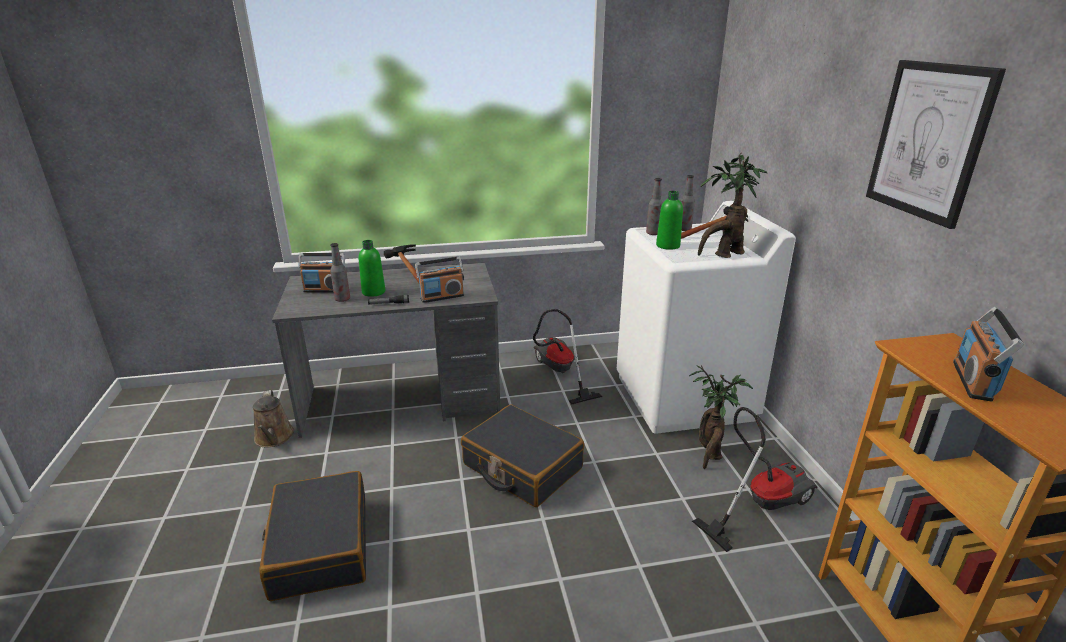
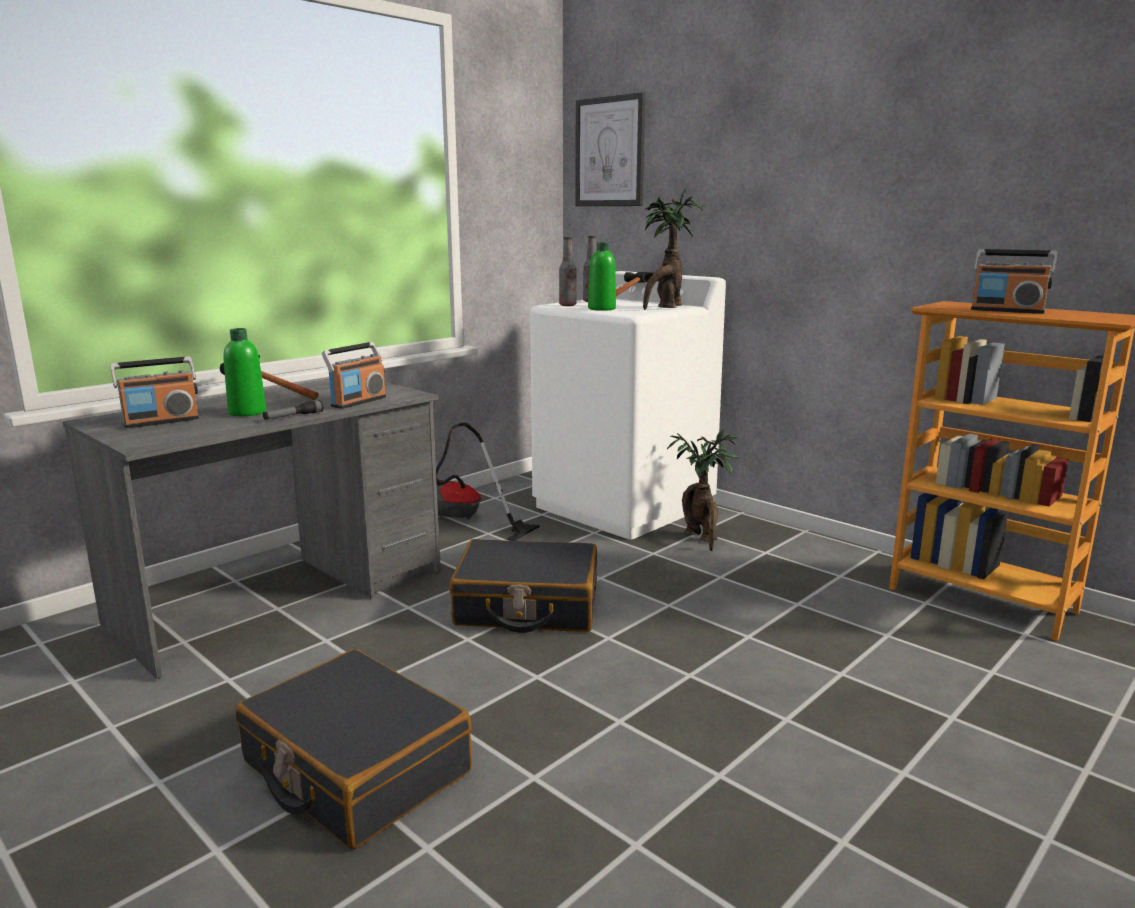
camera: 35 degrees left, 10 degrees down
(274, 438) = (107, 694): brown watering can -> none
(342, 299) = (210, 424): bottle -> none
(759, 503) = (786, 559): vacuum cleaner -> none
(928, 141) = (868, 144): picture -> picture (610, 152)
(973, 381) = (1007, 311): radio -> radio turned 45 degrees counterclockwise

